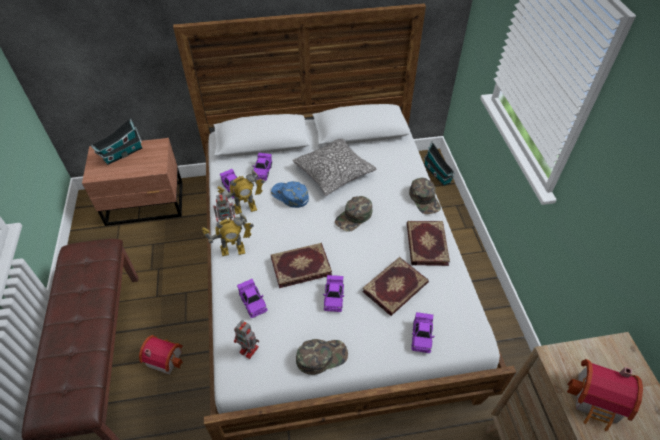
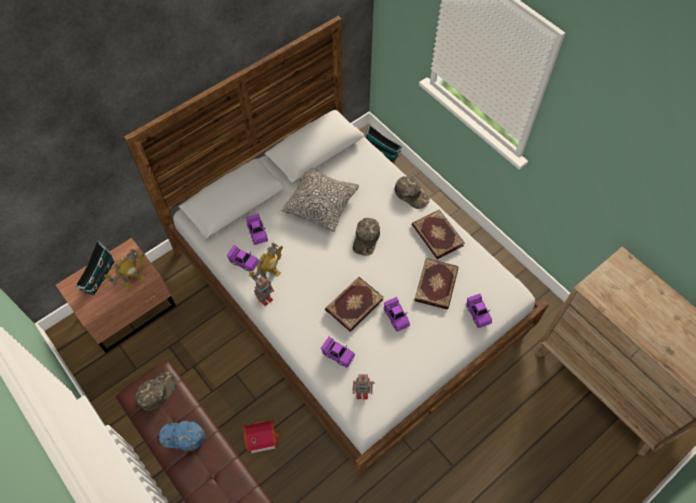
camera: 30 degrees left, 10 degrees up
(233, 250) = (288, 319): toy robot -> toy robot (134, 281)
(289, 196) = (299, 245): blue cap -> blue cap (182, 437)
(321, 356) = (418, 368): green cap -> green cap (157, 391)
(598, 402) = (627, 305): toy house -> none

